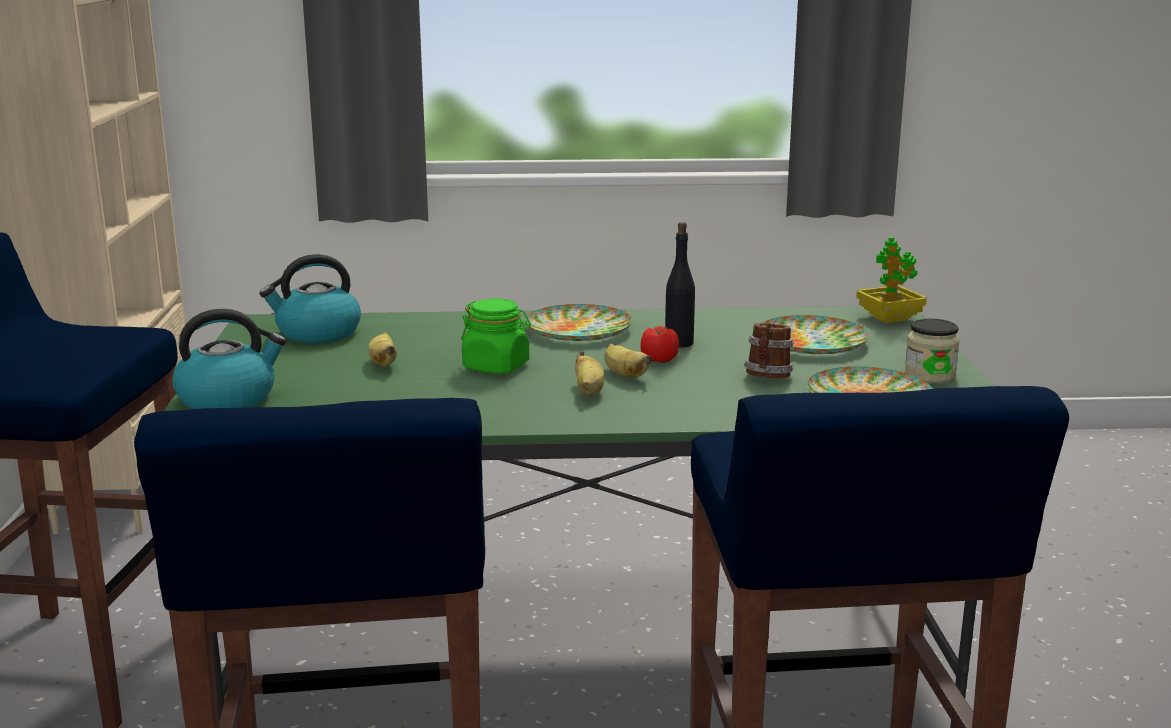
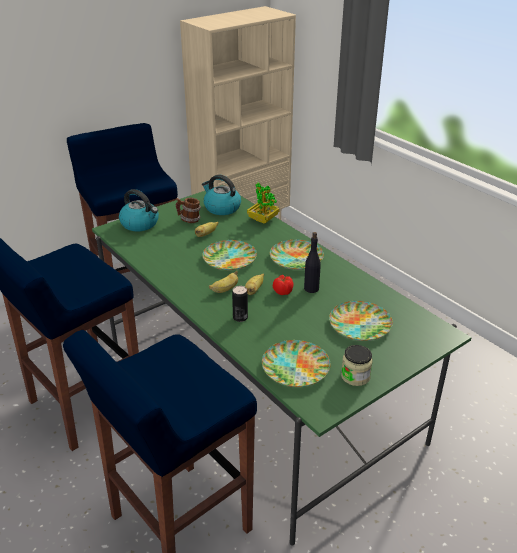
camera: 55 degrees right, 15 degrees up
(496, 367) = (229, 258): green jar -> plate
(688, 401) = (240, 317): none -> can
(768, 378) = (293, 328): mug -> mug (189, 220)
(889, 318) = (433, 336): potted plant -> potted plant (263, 220)

